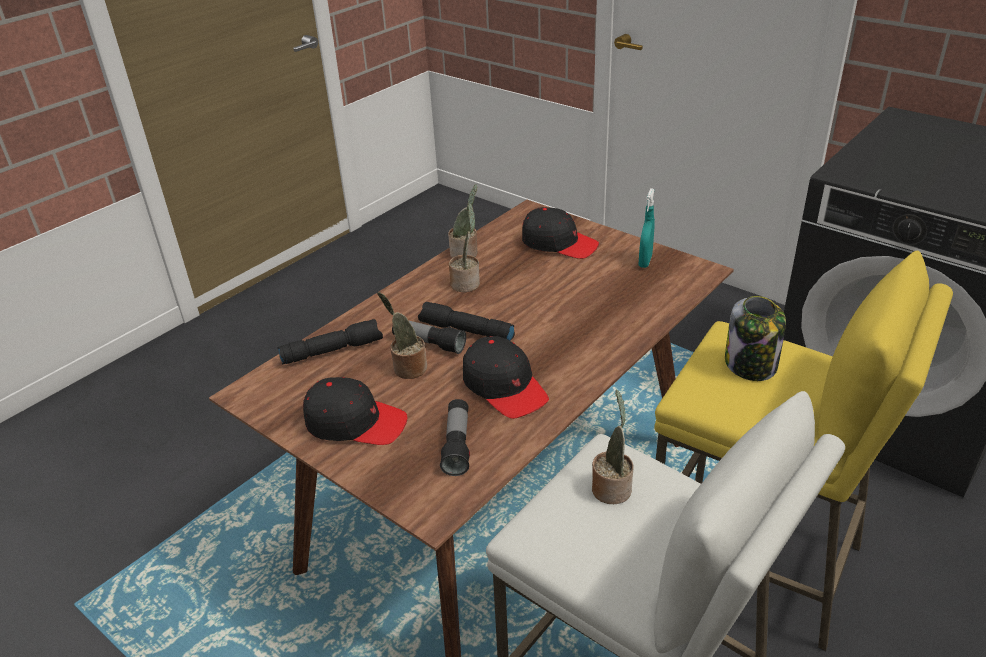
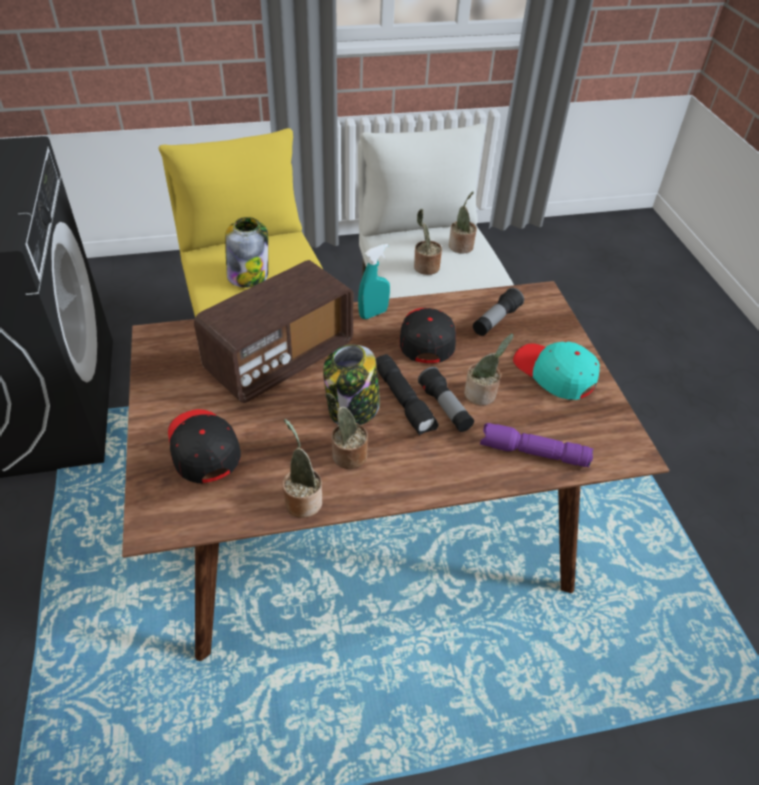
camera: 145 degrees left, 10 degrees up
(333, 350) = (532, 453): black flashlight -> purple flashlight
(355, 422) = (554, 374): black cap -> turquoise cap
(497, 307) = (353, 409): none -> jar
(595, 306) = (280, 359): none -> radio
(610, 553) = (461, 247): none -> potted plant
(645, 261) = (175, 374): turquoise spray bottle -> turquoise spray bottle (373, 313)

